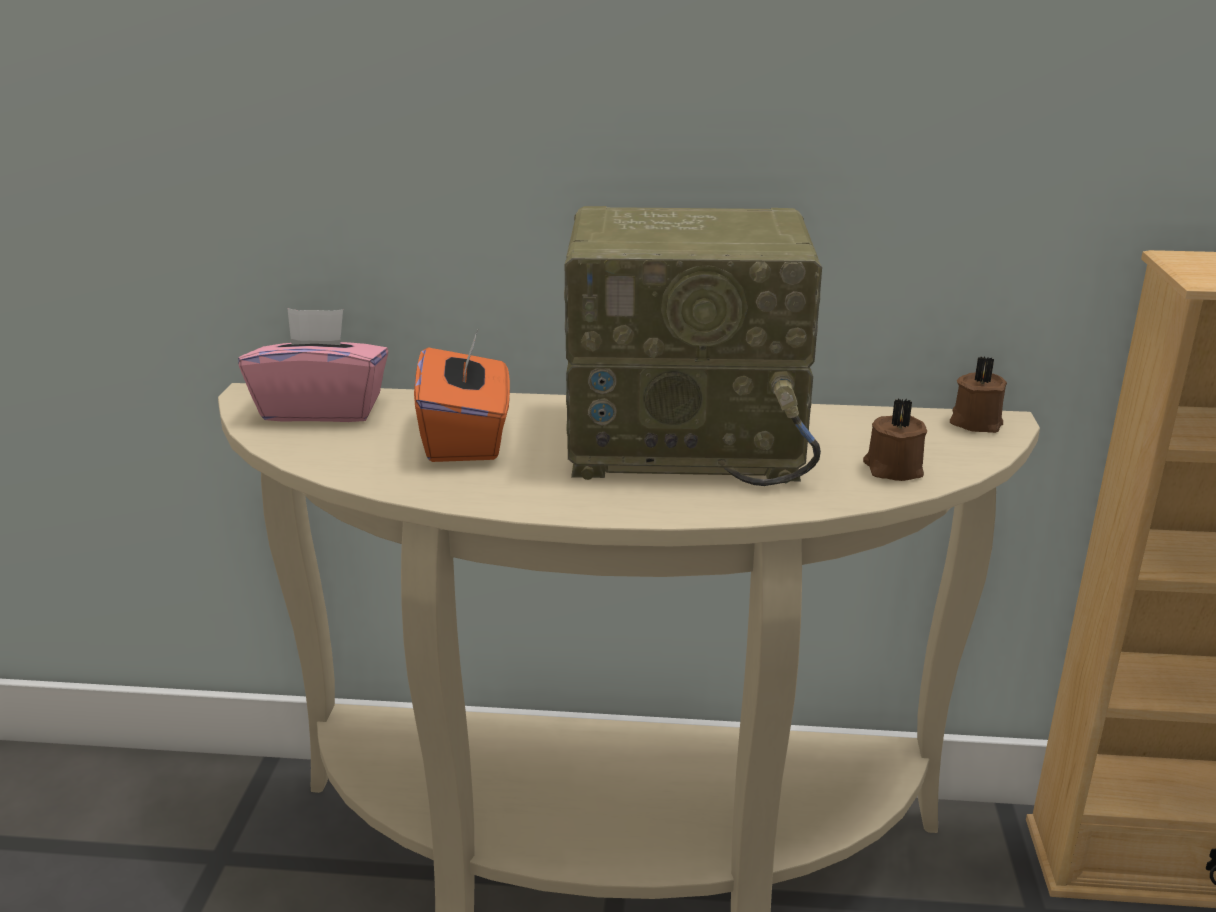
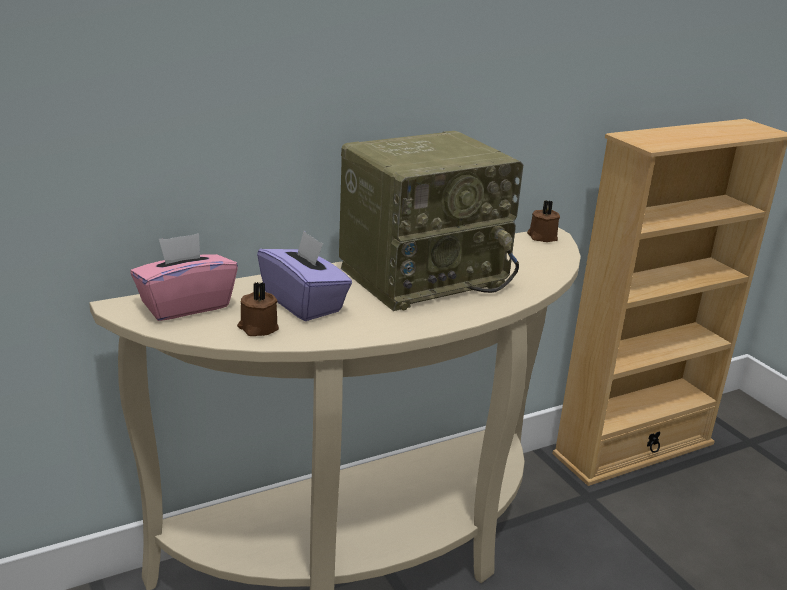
camera: 35 degrees left, 0 degrees up
(466, 439) = (304, 303): orange tissue box -> purple tissue box
(892, 469) = (536, 269): brown candle -> brown candle (257, 328)

